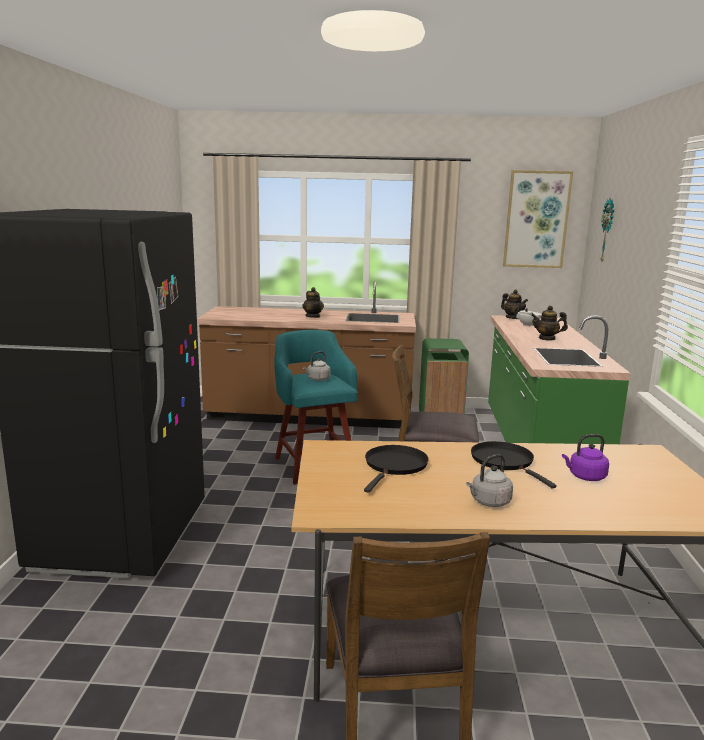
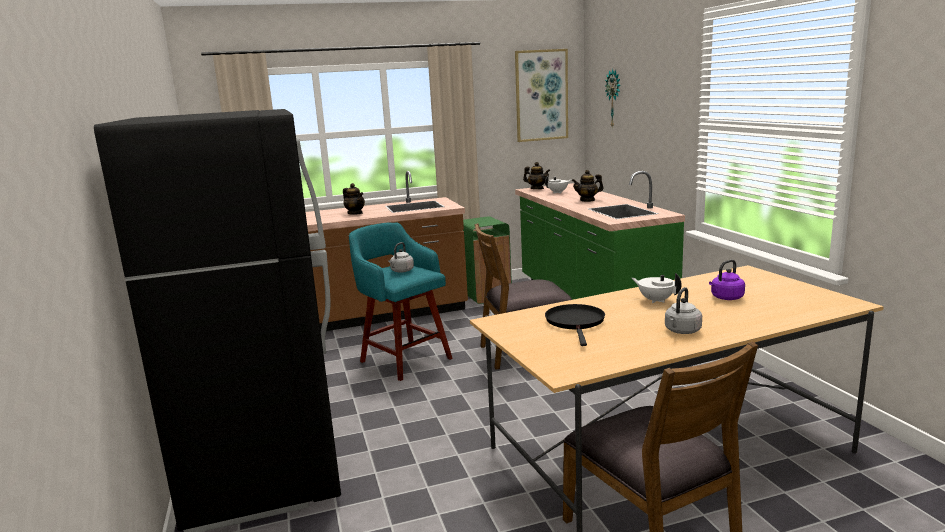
camera: 20 degrees left, 0 degrees up
(505, 462) = (656, 300): black frying pan -> white teapot

